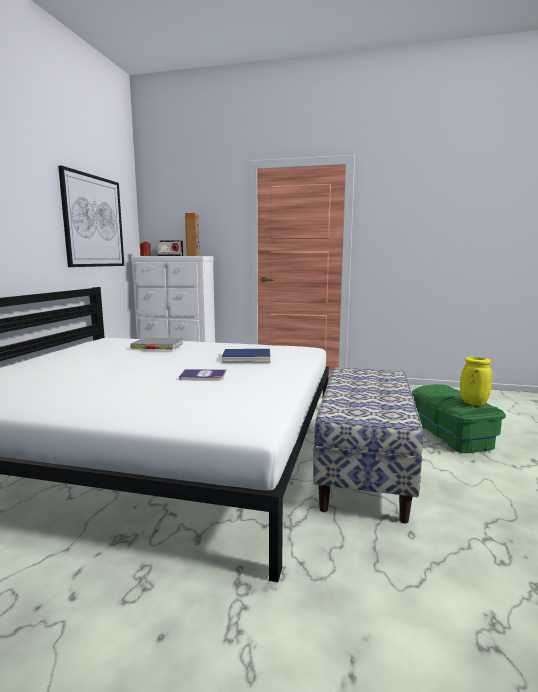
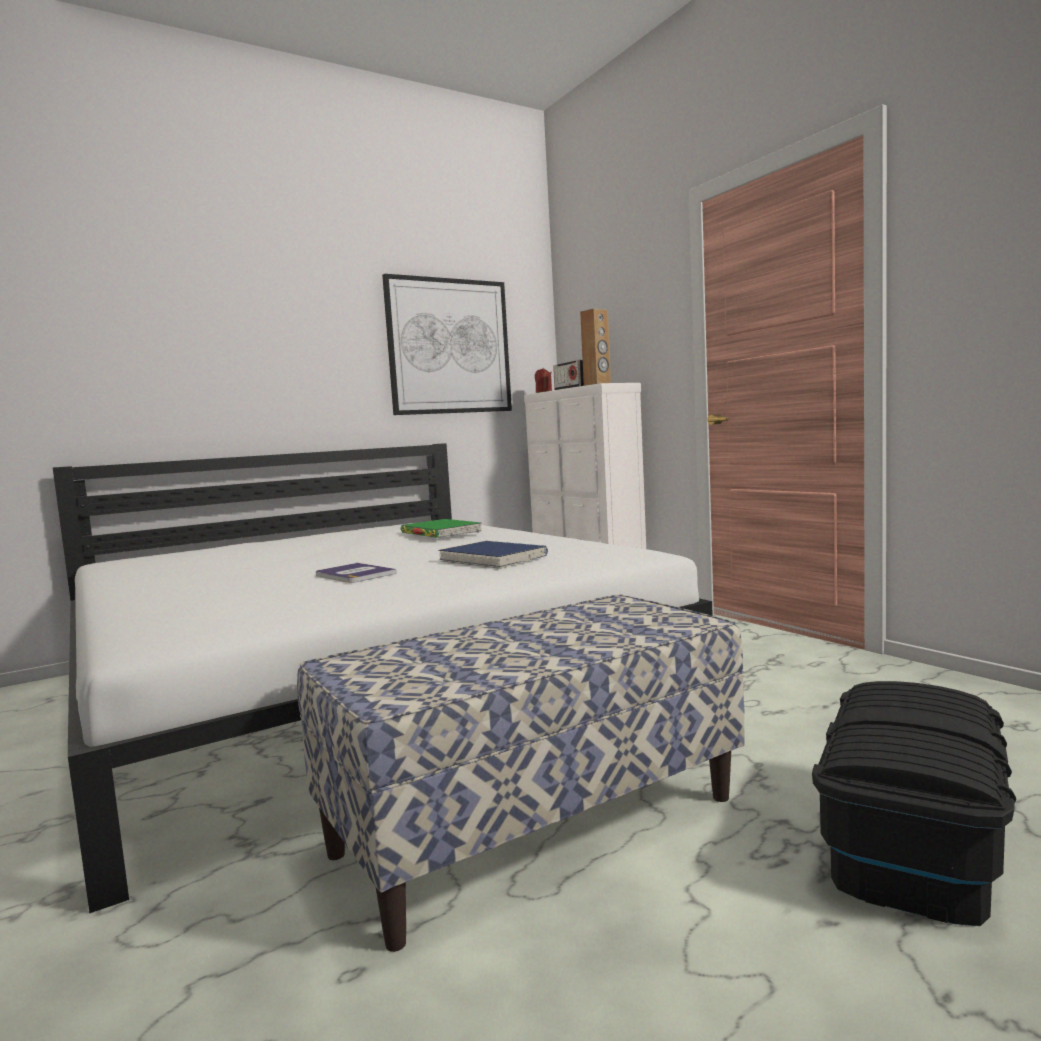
camera: 45 degrees right, 5 degrees down
(157, 346) = (441, 533): grey book -> green book
(452, 435) = (913, 842): green storage box -> black storage box
(472, 403) = (905, 750): yellow vase -> none

